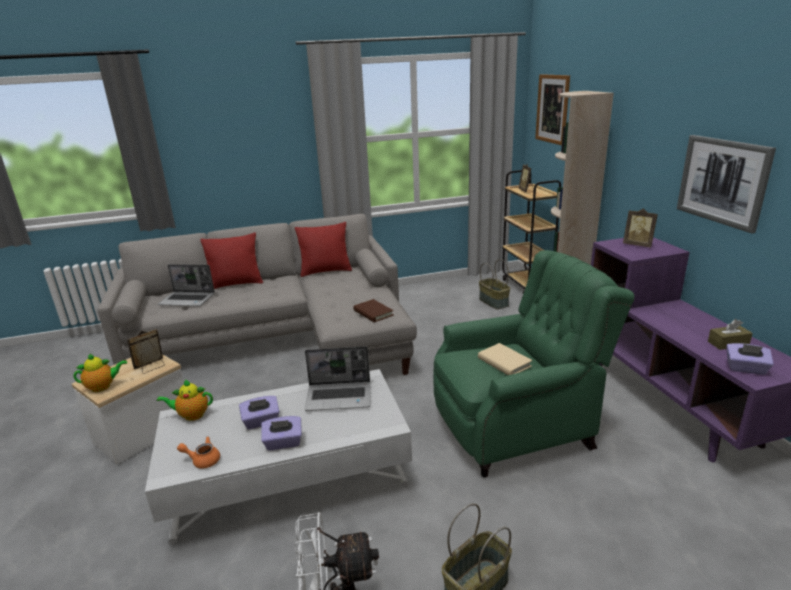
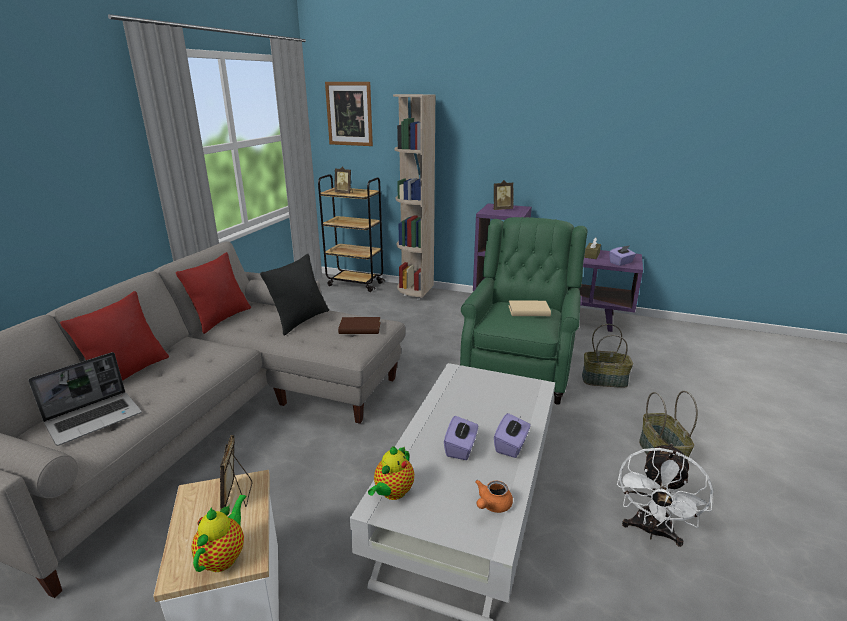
camera: 55 degrees left, 0 degrees up
(339, 397) = (469, 394): laptop -> none
(356, 291) = (300, 320): none -> black pillow
(494, 302) = (354, 303): basket -> basket (604, 380)
(722, 181) = (550, 151): picture -> none

